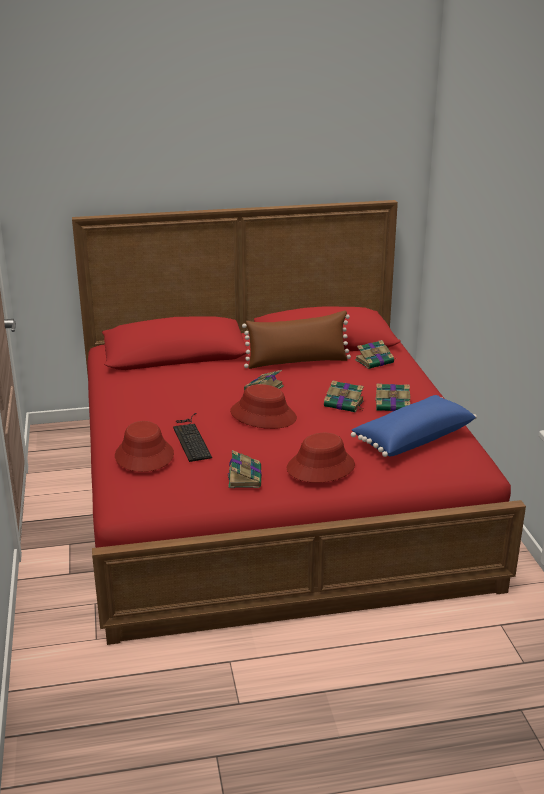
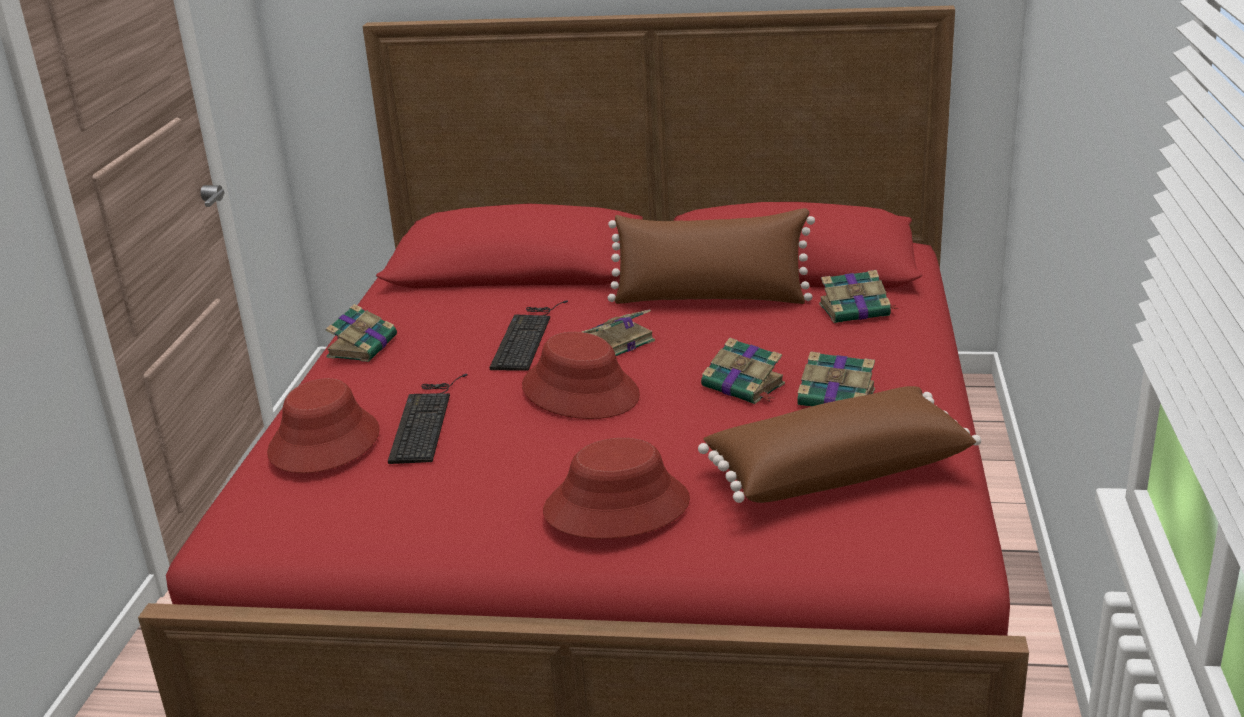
camera: 20 degrees right, 0 degrees up
(213, 390) = (526, 336): none -> keyboard
(244, 477) = (464, 507): book -> book (363, 346)
(412, 438) = (836, 470): blue pillow -> brown pillow

